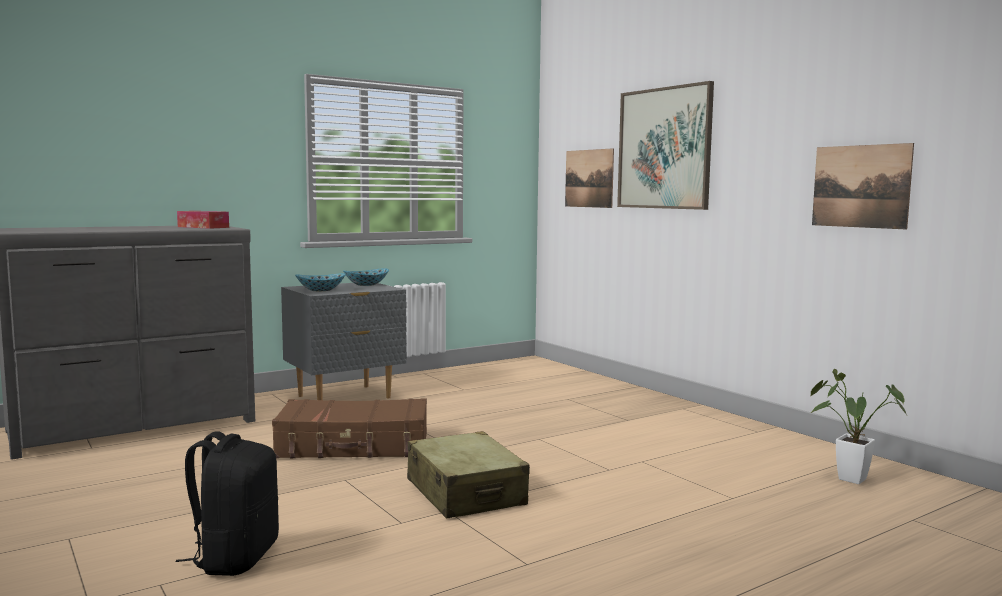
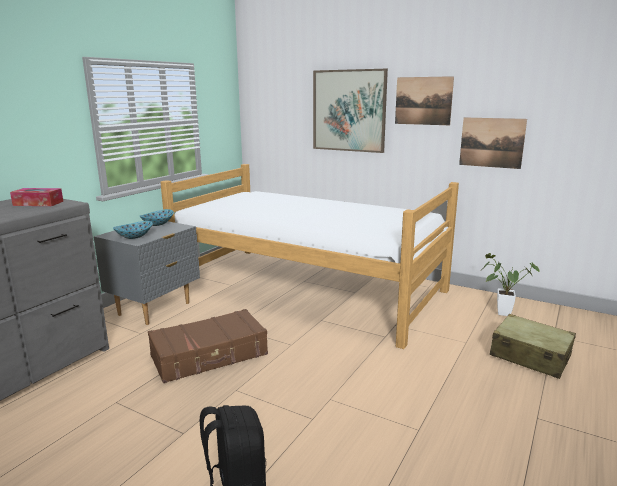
camera: 25 degrees left, 10 degrees up
(466, 493) = (325, 380): beige suitcase -> beige suitcase (530, 356)
(563, 406) = (307, 288): none -> bed
(589, 178) = (286, 127): picture -> picture (423, 101)

